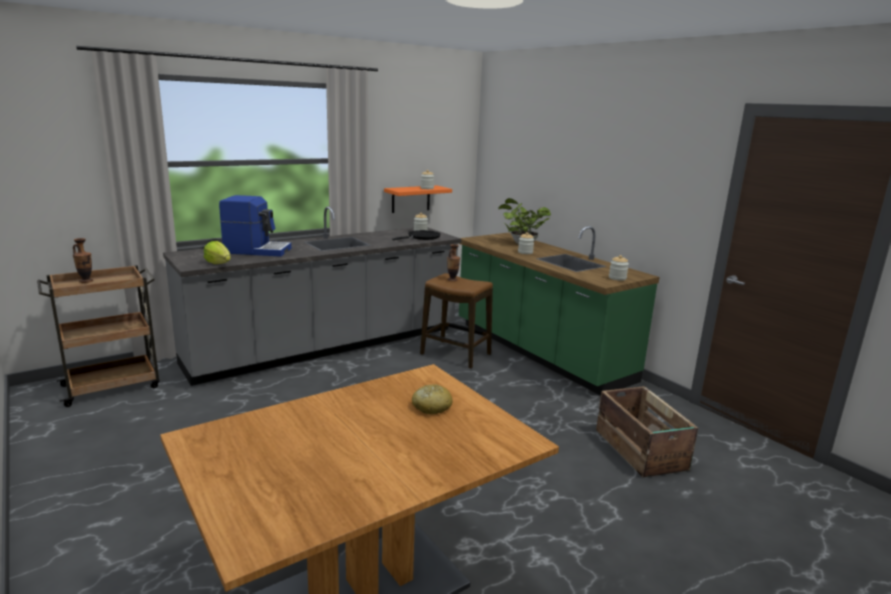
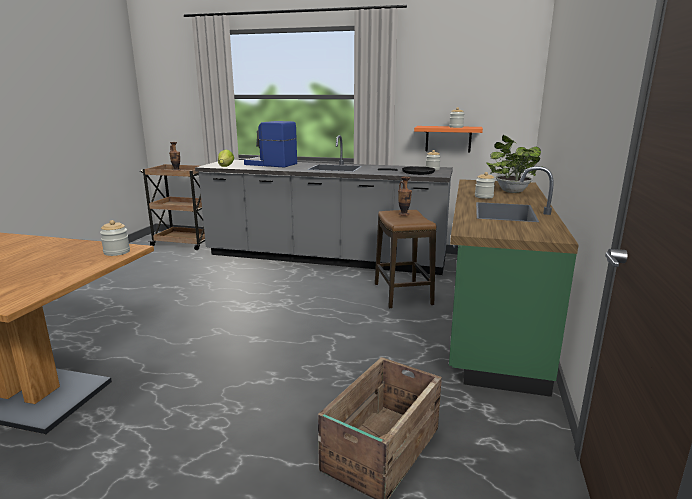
camera: 50 degrees right, 0 degrees up
(257, 250) = (271, 164): coffee machine -> coffee machine turned 150 degrees clockwise
(431, 407) = (60, 263): bread -> none
(617, 278) = (505, 232): jar -> jar (117, 252)

